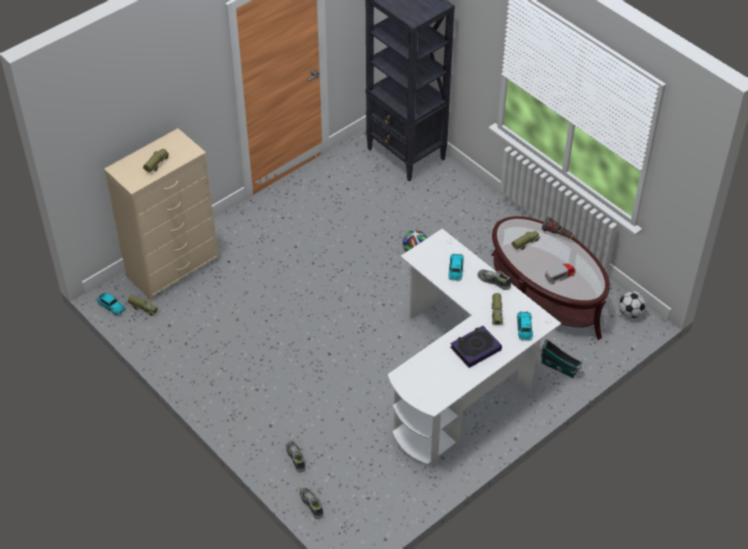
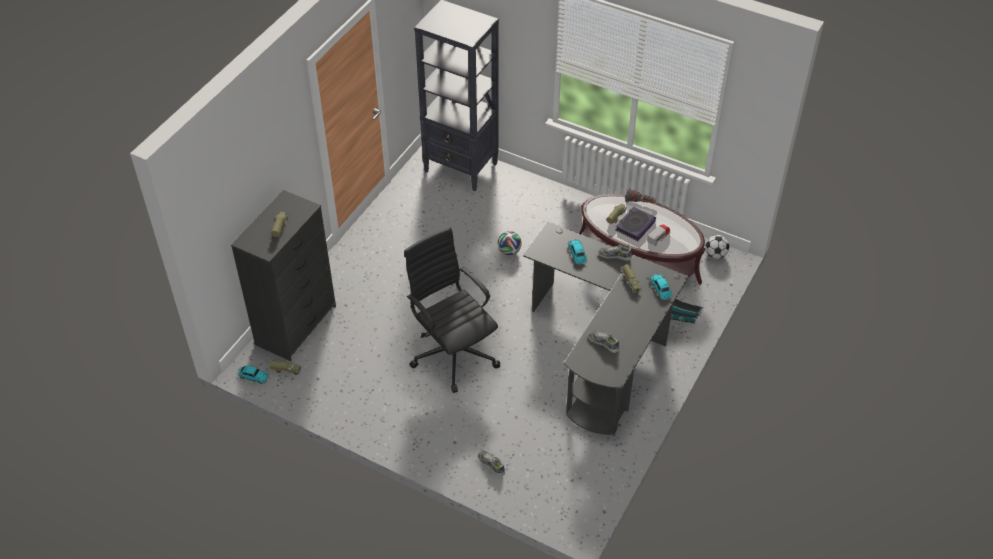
camera: 20 degrees left, 0 degrees up
(173, 267) = (296, 325): beige dresser -> black dresser
(311, 338) = (453, 353): none -> black office chair
(312, 504) = (525, 501): shoe -> shoe (603, 342)
(462, 380) = (604, 352): white desk -> black desk
(475, 348) = (628, 318): book -> book (635, 226)

